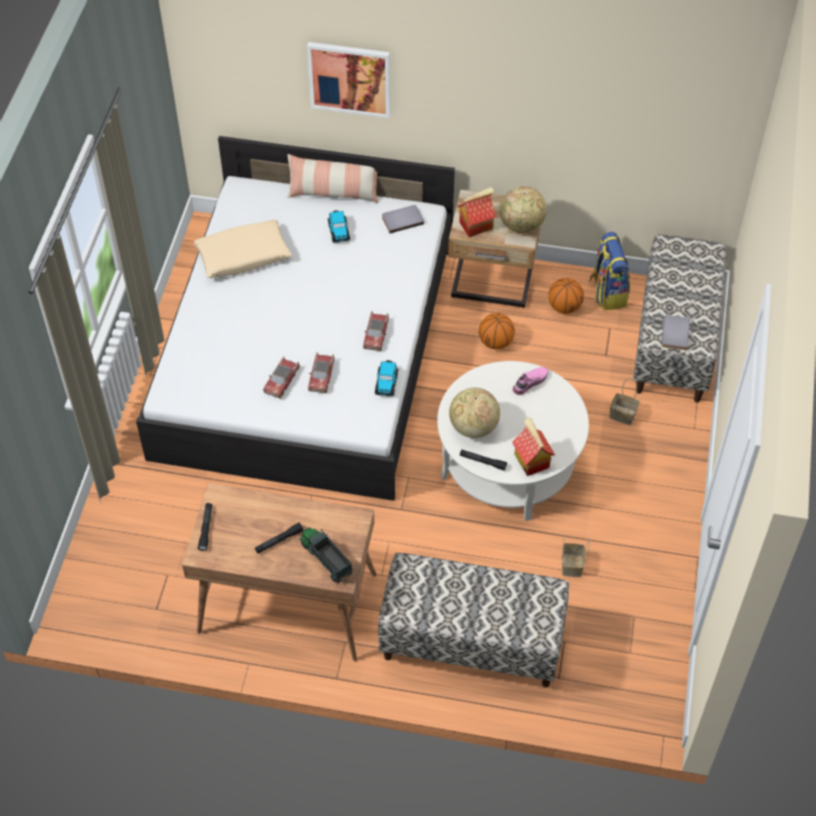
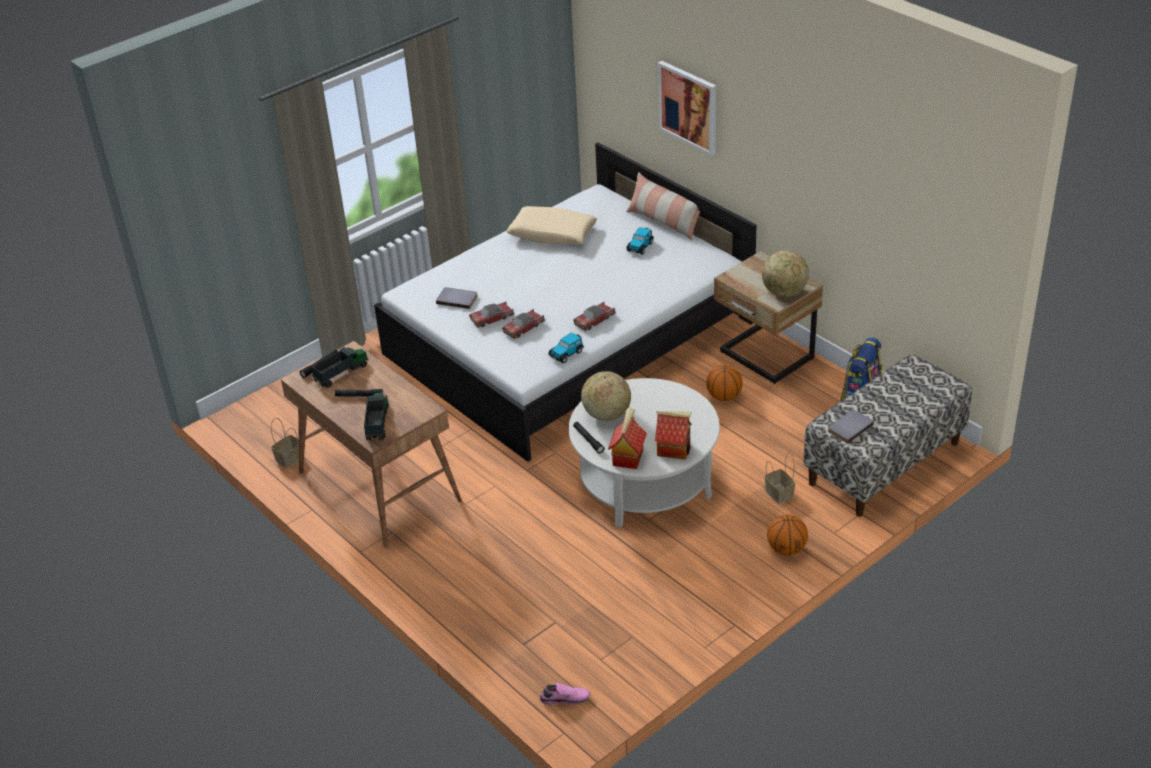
camera: 40 degrees right, 15 degrees down
(235, 525) = (341, 373): none -> toy truck
(402, 219) = (698, 258): grey book -> grey book (457, 299)
(471, 642) = (482, 583): bench -> none
(476, 225) = (746, 277): toy house -> toy house (674, 449)
(529, 382) = (685, 406): pink shoe -> pink shoe (565, 698)
(564, 307) = (809, 398): basketball -> basketball (786, 549)
(572, 566) = (619, 575): basket -> basket (289, 459)

